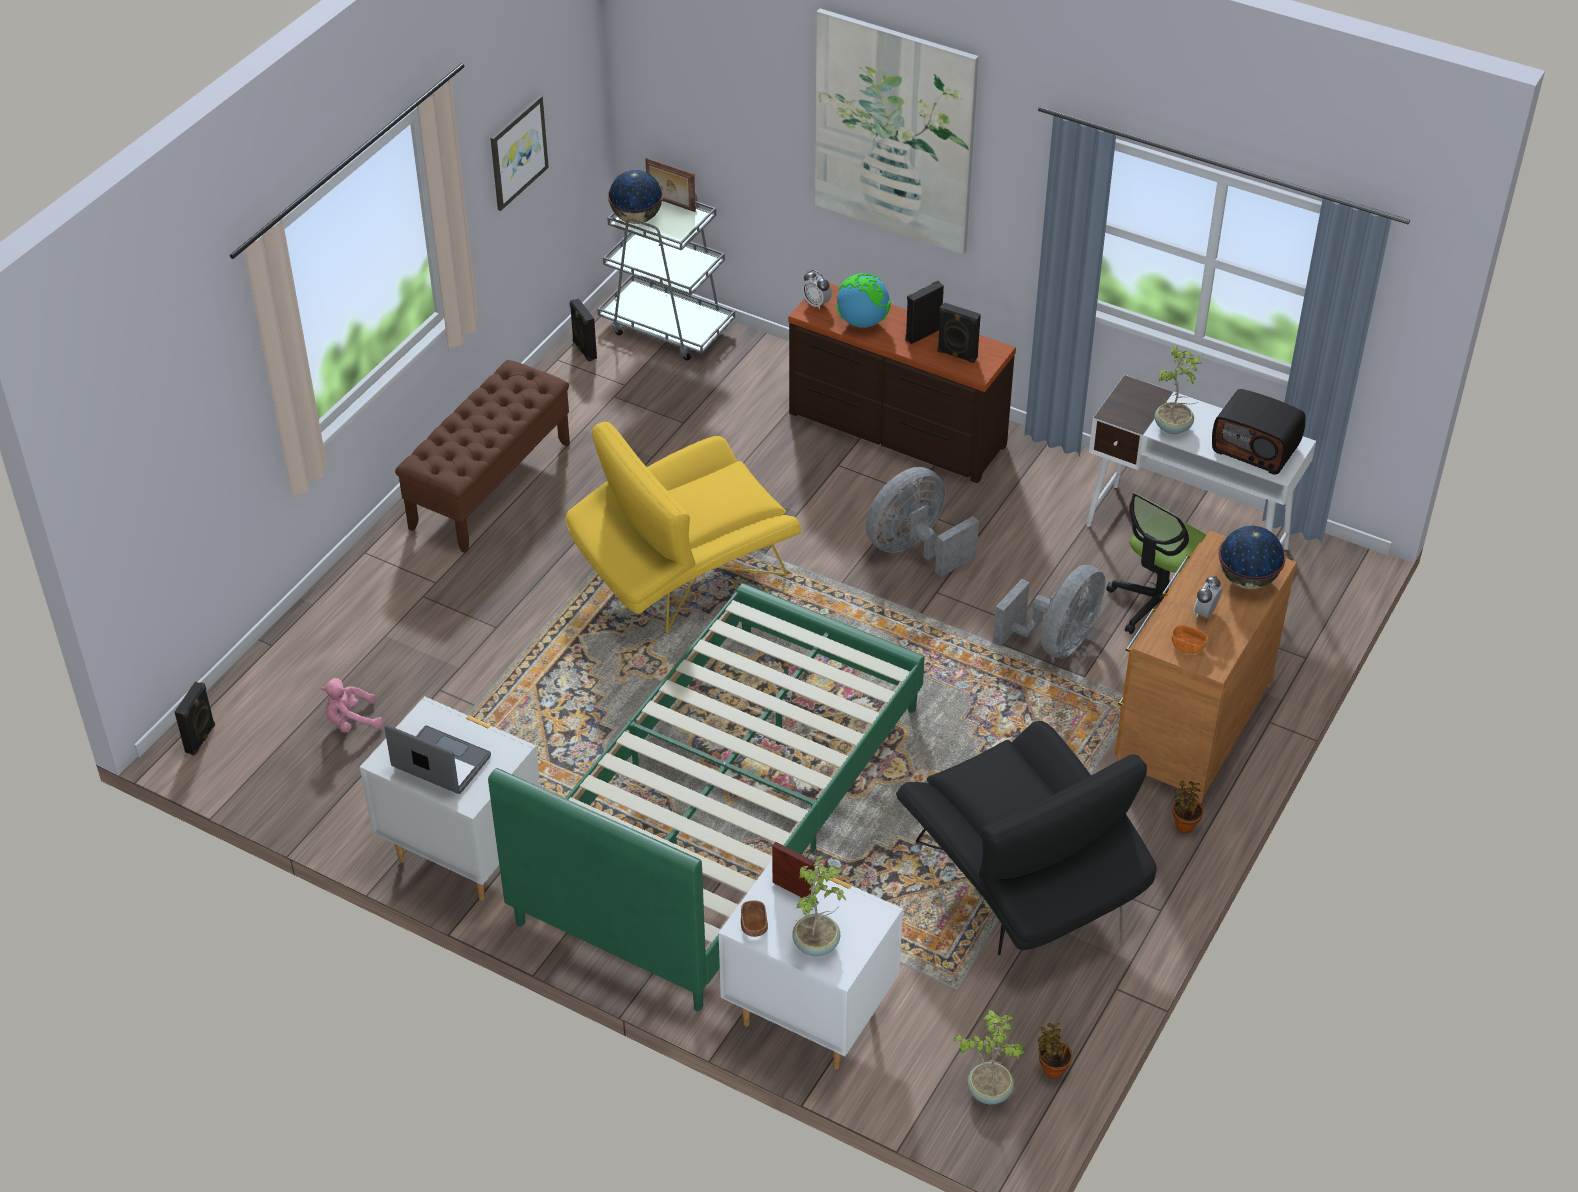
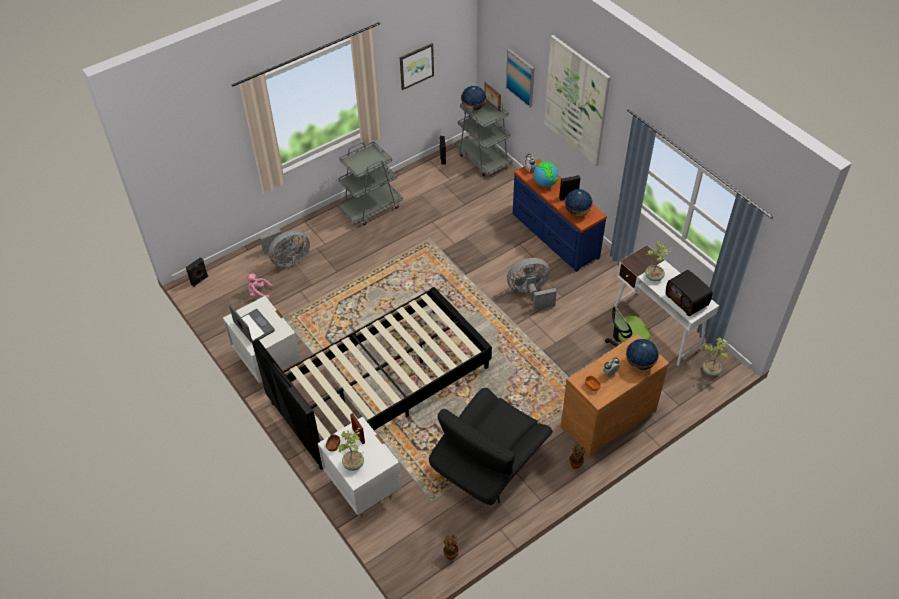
camera: 25 degrees right, 5 degrees up
(490, 485) = (370, 207): brown bench -> grey cart
(683, 574) = (425, 272): yellow armchair -> none
(722, 813) = (380, 385): green bed -> black bed
(739, 124) = (521, 77): none -> picture
(895, 430) = (554, 236): brown dresser -> blue dresser
(956, 355) = (577, 212): black speaker -> globe
(989, 1090) = (418, 553): potted plant -> potted plant (711, 371)
(1023, 882) = (488, 464): black armchair -> black armchair turned 45 degrees clockwise
(1056, 642) = (568, 358): grey fan -> grey fan (288, 260)

